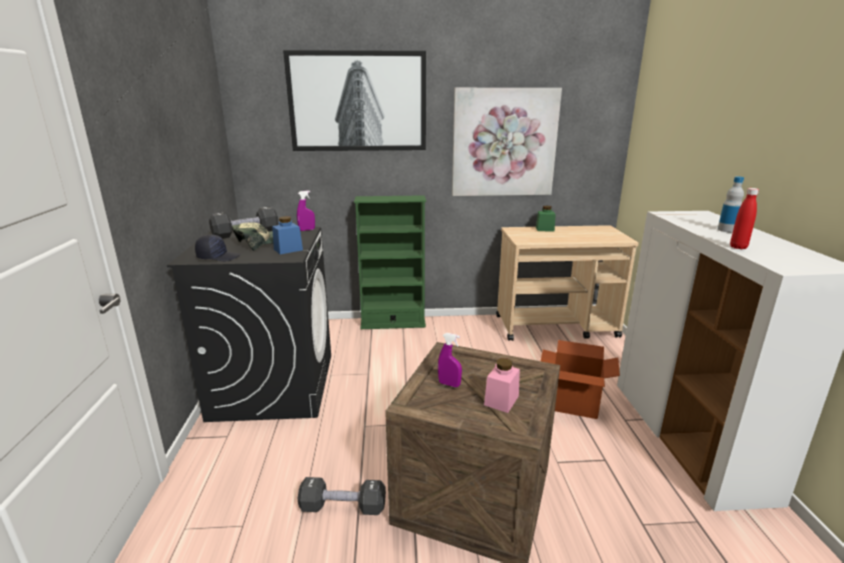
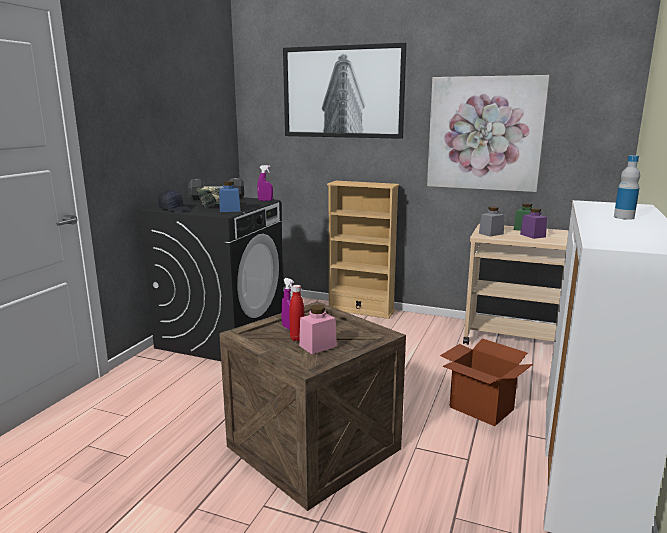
camera: 25 degrees right, 5 degrees down
(343, 507) = (203, 426): black dumbbell -> none
(393, 323) = (361, 310): green bookcase -> beige bookcase
(526, 238) = (491, 233): none -> grey jar
(560, 235) = (532, 235): none -> purple jar
(738, 247) = (595, 228): red bottle -> red bottle (297, 338)

